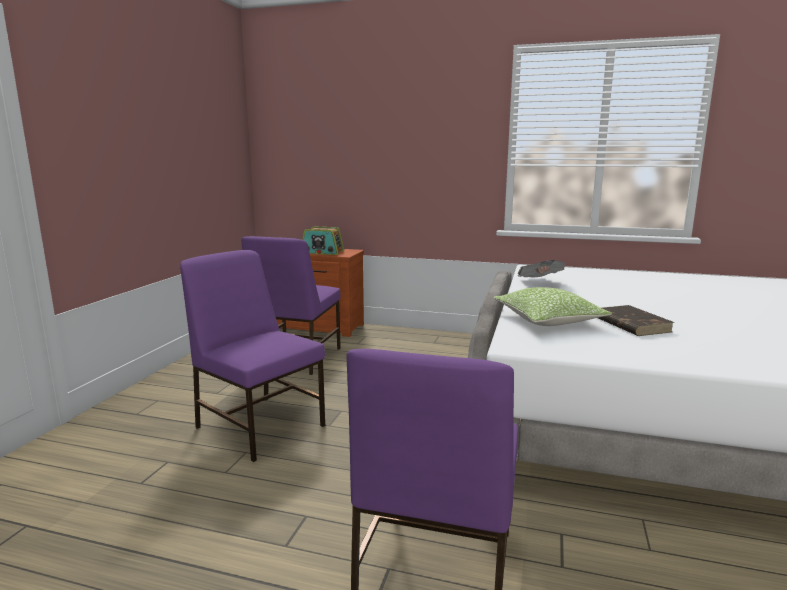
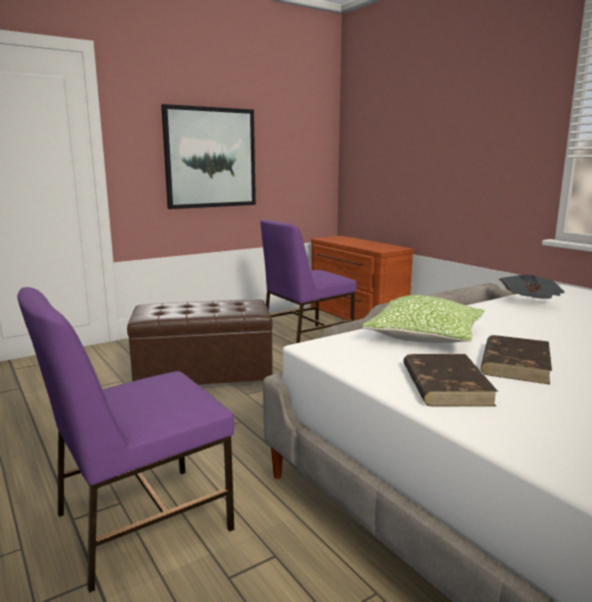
camera: 40 degrees right, 0 degrees up
(146, 167) = (210, 158): none -> picture
(260, 425) = (204, 378): purple chair -> brown ottoman
(322, 252) = (369, 246): radio -> none
(638, 348) = (445, 384): none -> brown book

